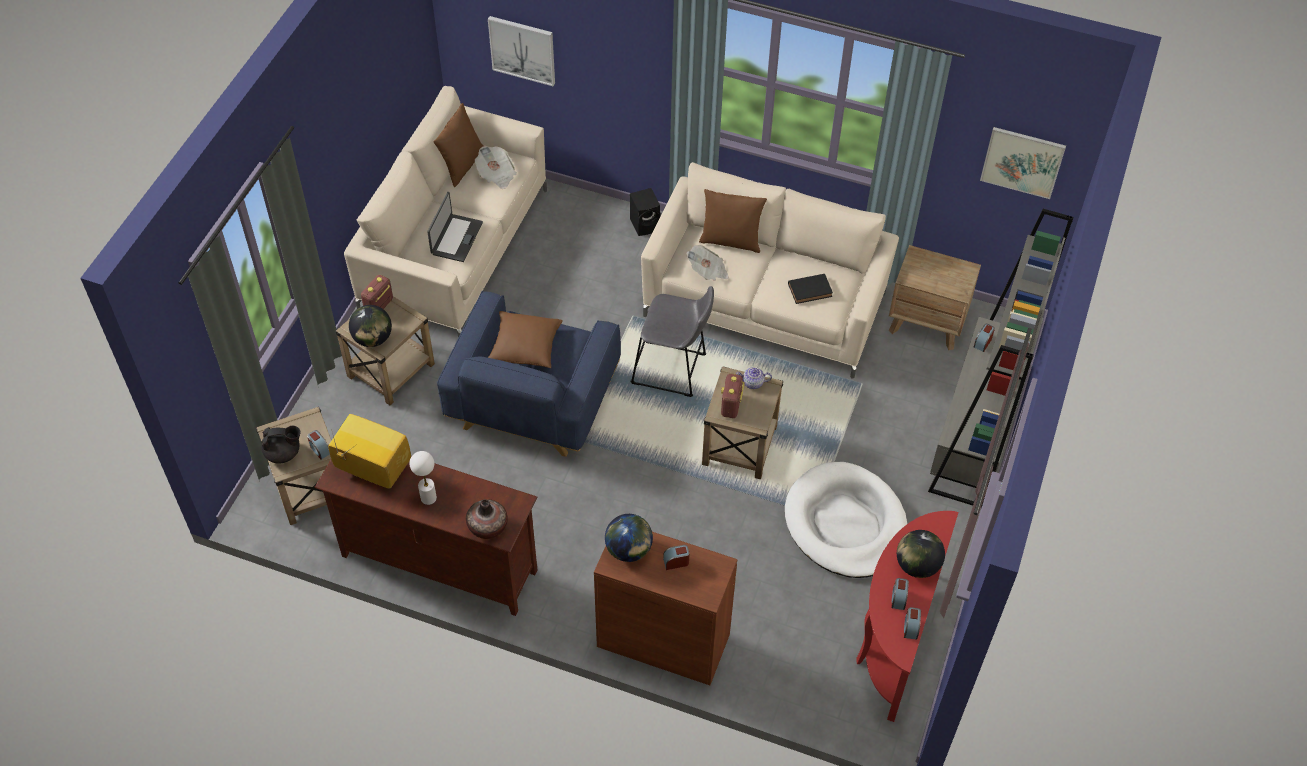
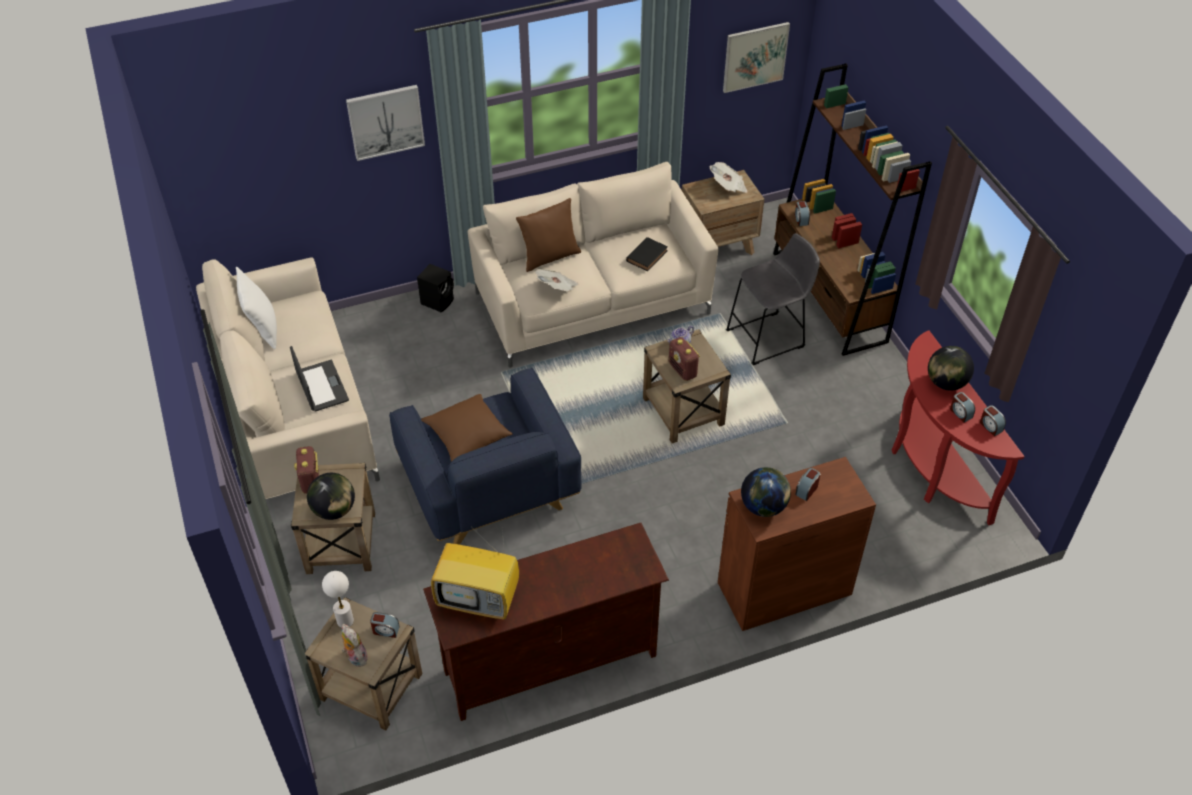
camera: 40 degrees left, 5 degrees down
(283, 453) = (355, 657): black teapot -> plush toy
(372, 469) = (480, 599): television -> television turned 150 degrees counterclockwise
(428, 498) = (554, 587): white table lamp -> white table lamp (345, 621)
(462, 165) = (262, 329): brown pillow -> white pillow
(487, 527) = (630, 573): vase -> none
(496, 175) = (302, 319): newspaper -> newspaper (728, 186)
(522, 50) = (270, 185): picture -> picture (385, 121)
(673, 370) = (575, 392): grey stool -> grey stool (769, 337)
(846, 524) = (815, 414): white dog bed -> none
(975, 433) = (829, 297): grey bookcase -> brown bookcase

